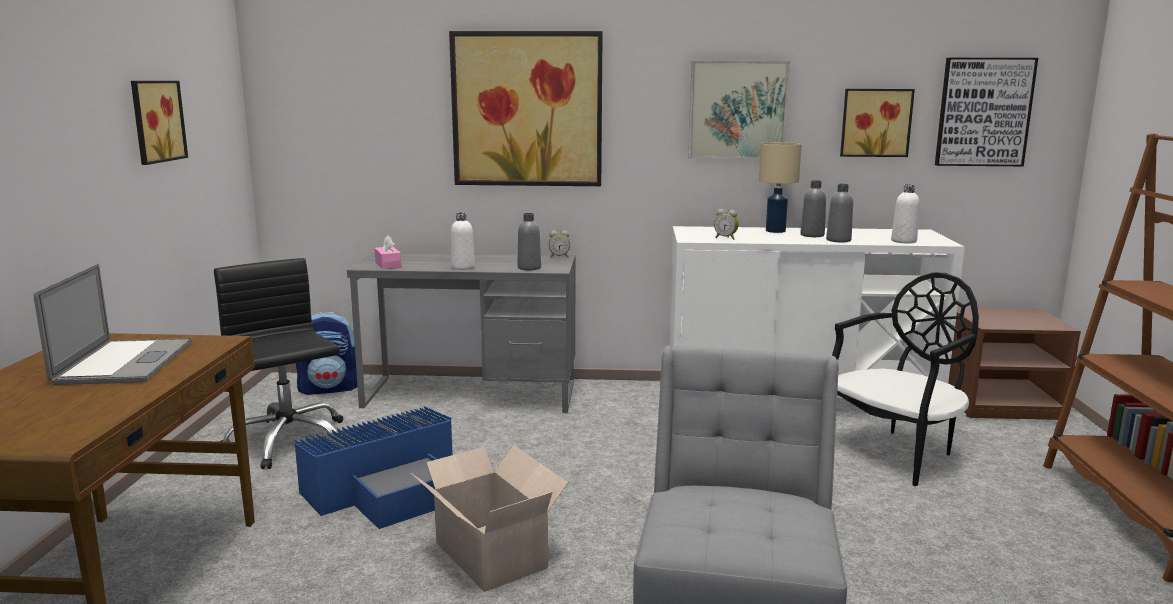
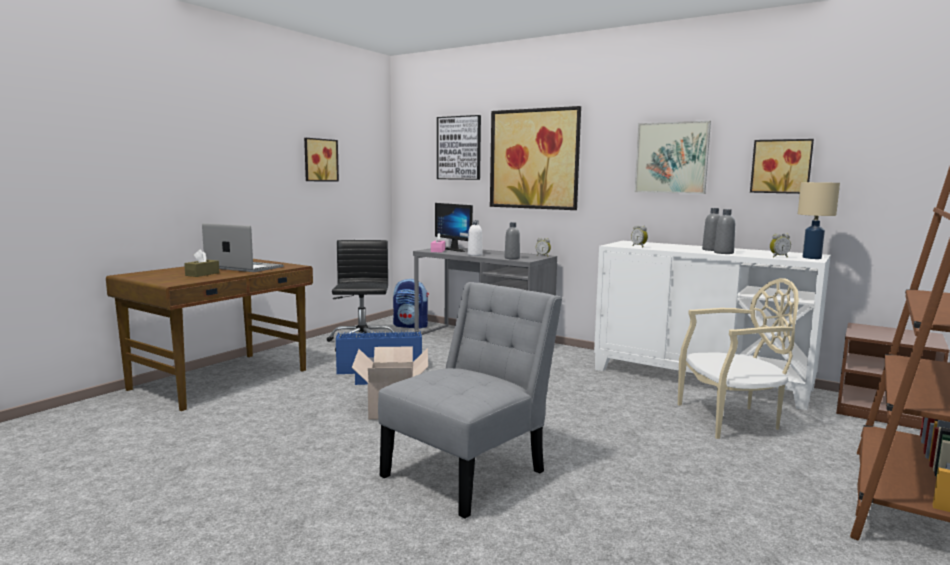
camera: 30 degrees right, 5 degrees down
(73, 399) = (202, 274): none -> brown tissue box
(125, 362) = (244, 267): laptop -> laptop turned 90 degrees counterclockwise
(413, 259) = (457, 250): none -> monitor
(775, 231) = (689, 246): beige table lamp -> beige table lamp (811, 258)
(895, 453) = (731, 419): black chair -> beige chair
(903, 241) = (778, 257): white bottle -> alarm clock
(983, 112) = (882, 157): picture -> picture (459, 148)

